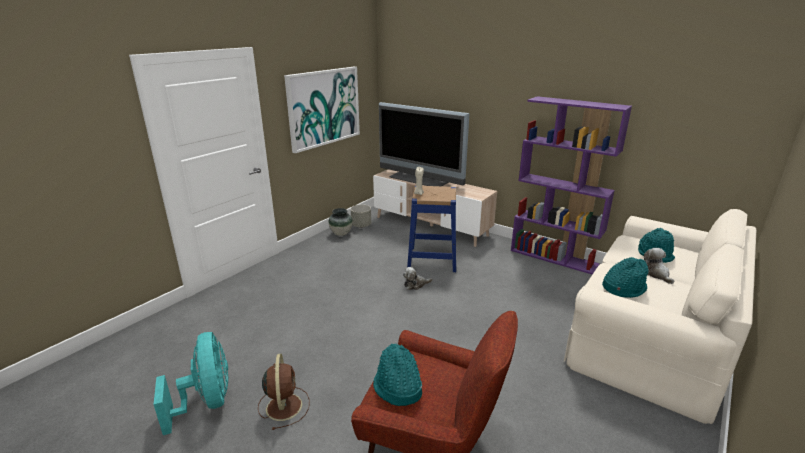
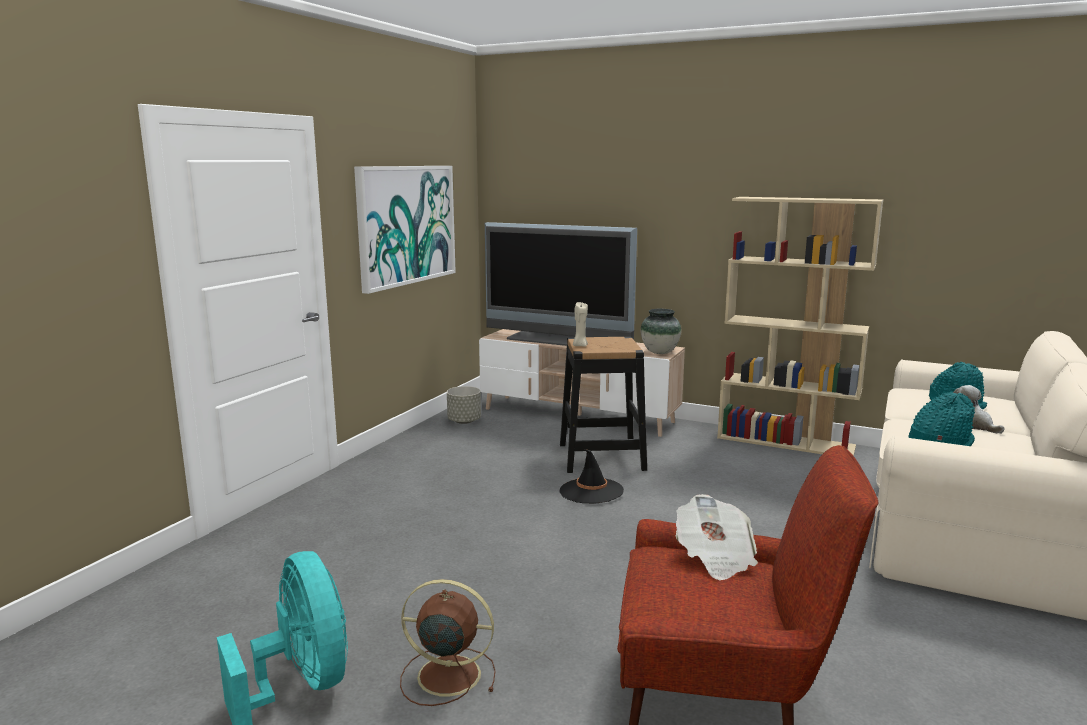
camera: 10 degrees left, 10 degrees down
(284, 405) = (446, 675): brown fan -> brown fan turned 60 degrees counterclockwise
(341, 233) = (435, 433): vase -> vase (660, 352)
(397, 388) = (672, 593): turquoise hat -> none
(415, 285) = (591, 491): plush toy -> black hat
(432, 259) = (601, 457): blue stool -> black stool
(436, 363) = (714, 557): none -> newspaper
(554, 257) = (786, 442): purple bookcase -> beige bookcase

